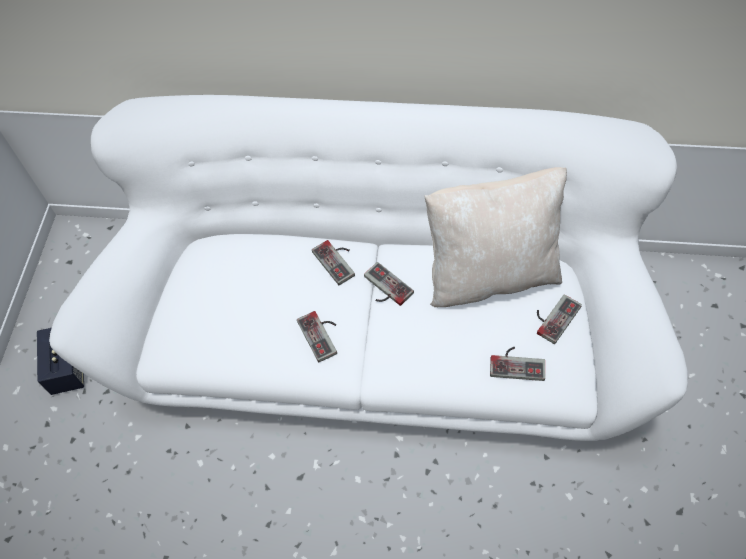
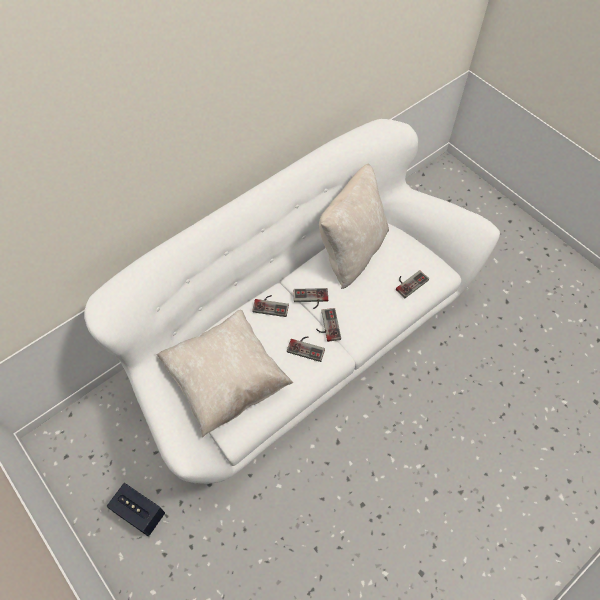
camera: 50 degrees left, 0 degrees up
(211, 299) = (226, 380): none -> beige pillow
(553, 316) = (401, 248): game controller -> game controller (326, 325)

